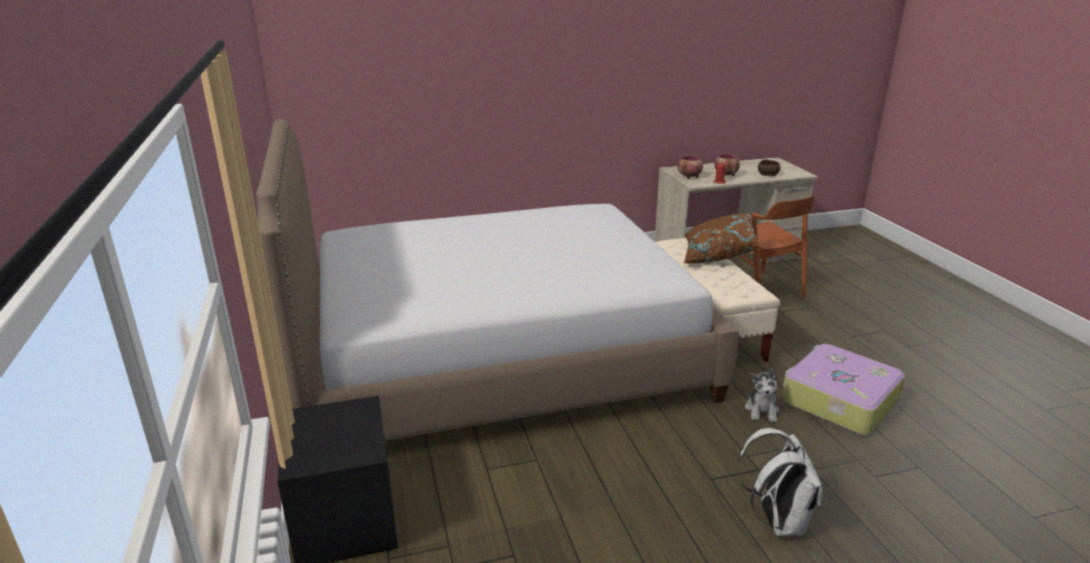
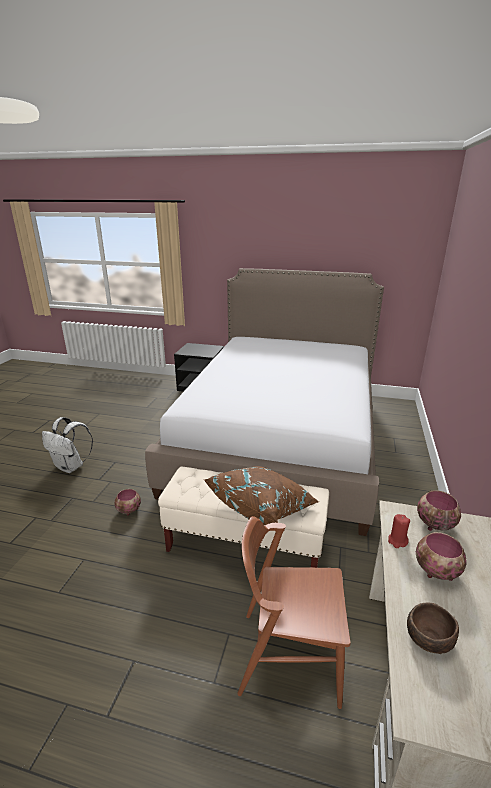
camera: 120 degrees right, 0 degrees up
(762, 410) = (129, 510): plush toy -> bowl
(837, 400) = (89, 556): suitcase -> none

